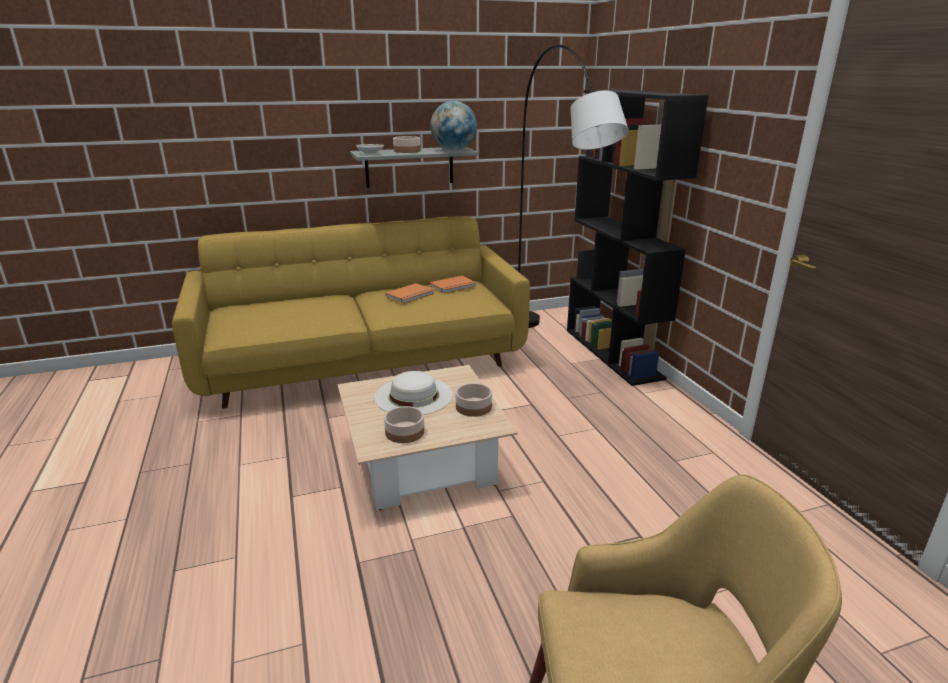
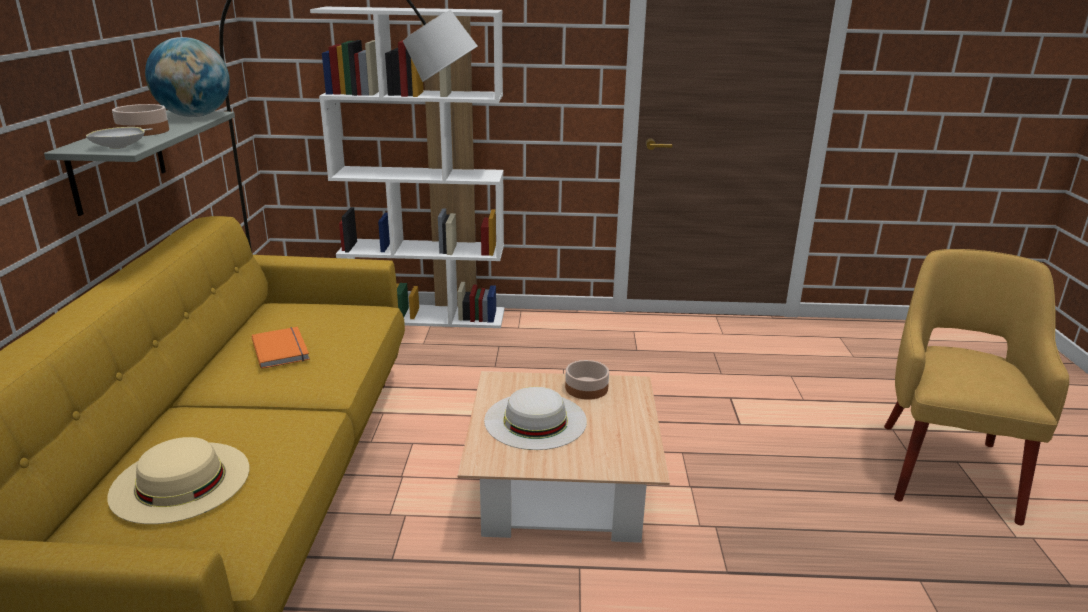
camera: 70 degrees left, 0 degrees up
(274, 310) = (180, 481): none -> beige hat
(404, 432) = (619, 441): bowl -> none
(454, 286) = (289, 316): orange book -> none
(613, 353) = (426, 316): black bookcase -> white bookcase

